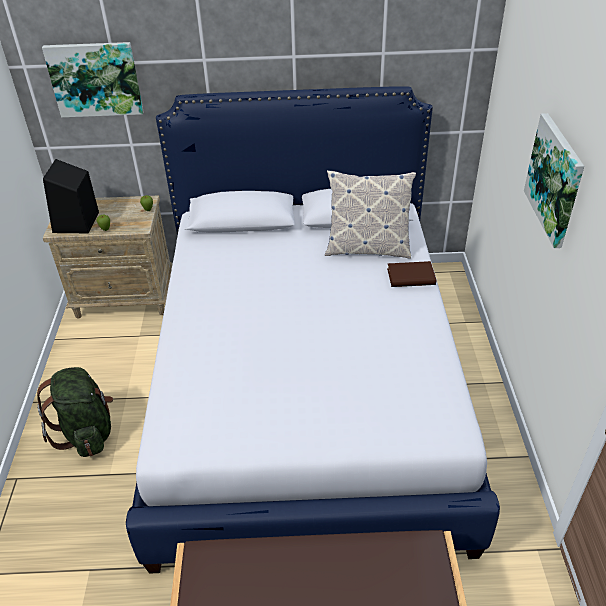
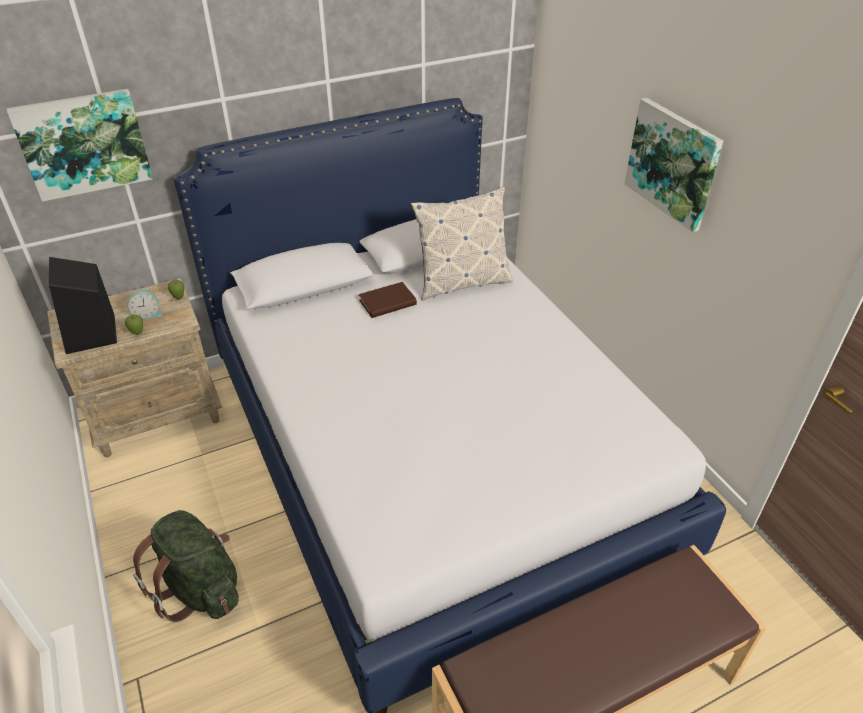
camera: 25 degrees left, 0 degrees up
(120, 217) = (147, 314): none -> alarm clock
(411, 277) = (524, 301): brown book -> brown book (387, 303)

